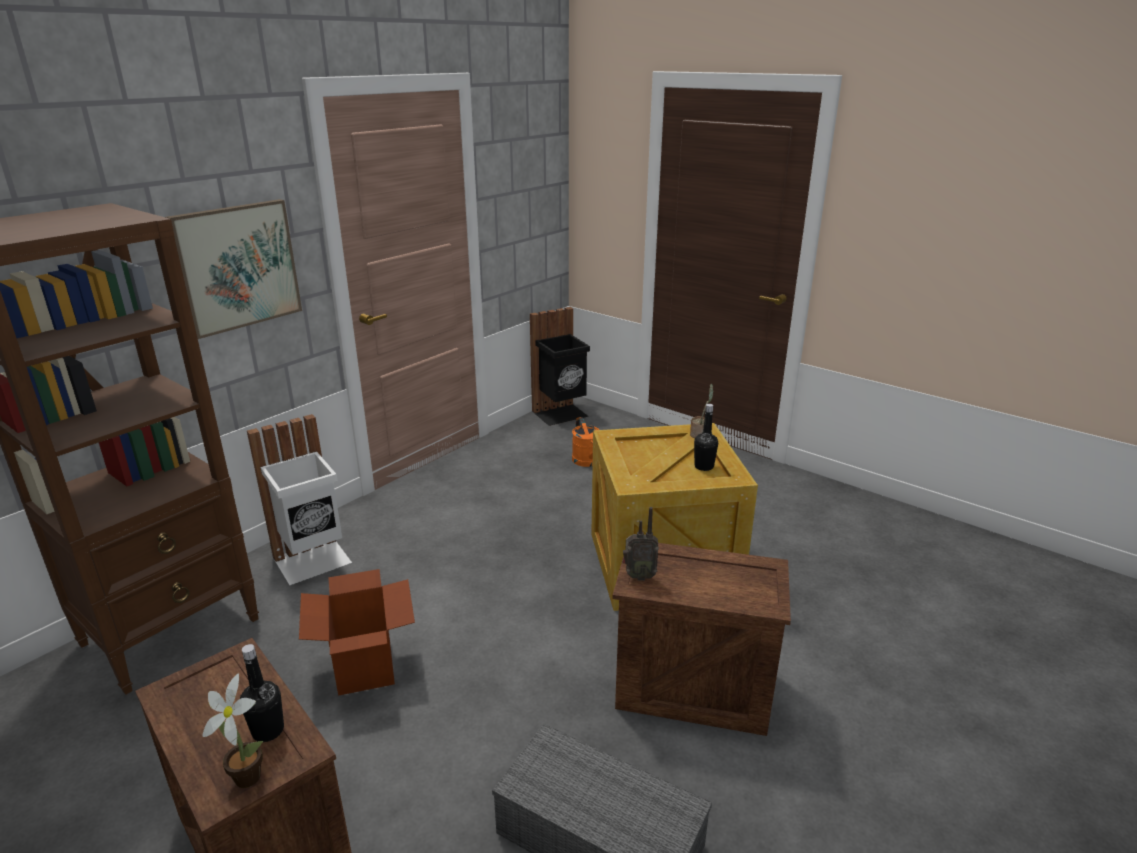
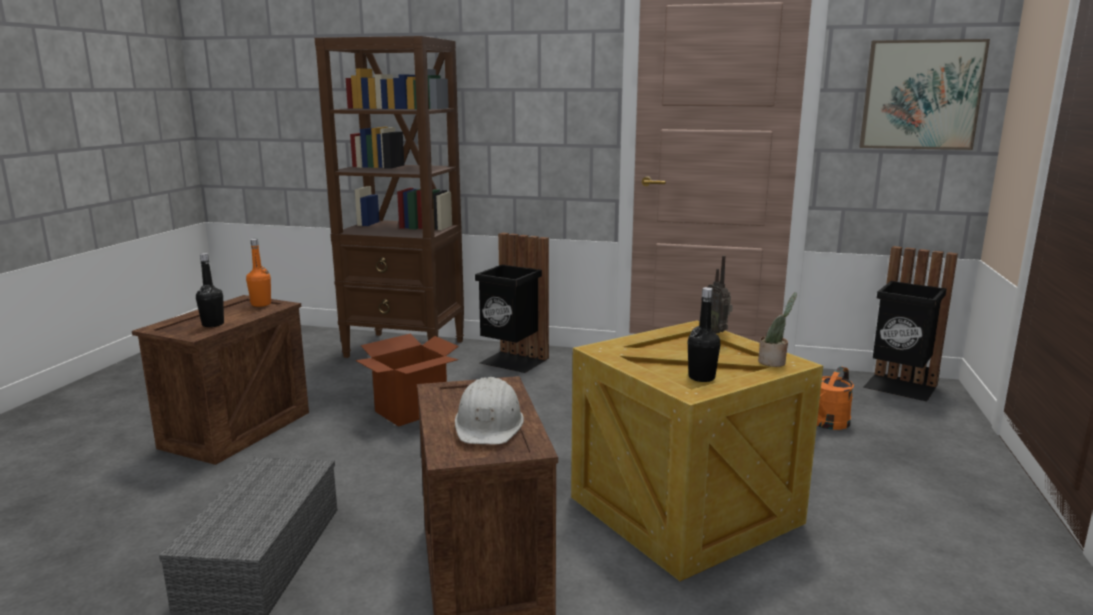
camera: 65 degrees right, 10 degrees down
(215, 675) = (261, 304): none -> orange bottle
(237, 267) = (537, 105): picture -> picture (921, 95)
(246, 774) = (175, 328): potted plant -> none
(314, 561) = (513, 361): white trash can -> black trash can
(638, 576) = (455, 389): radio -> radio (717, 331)
(721, 575) = (489, 424): none -> white hard hat

